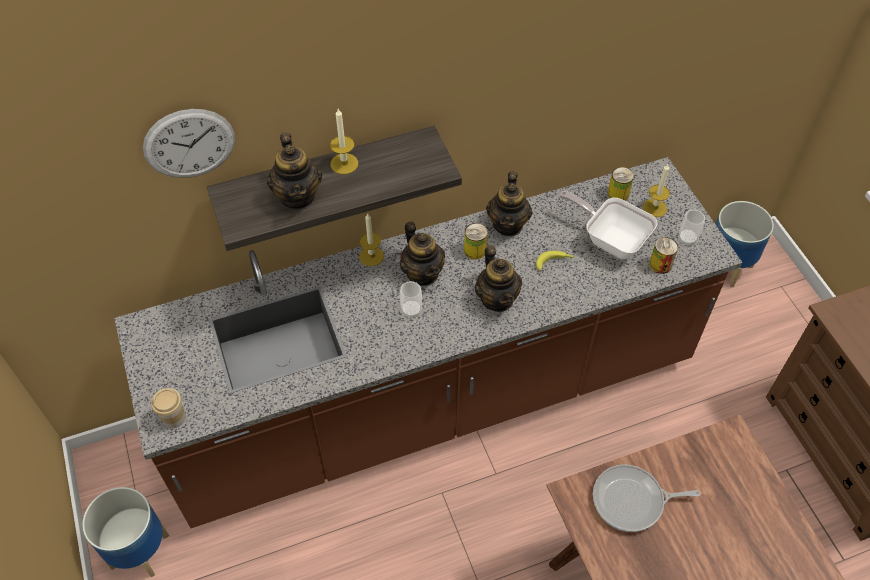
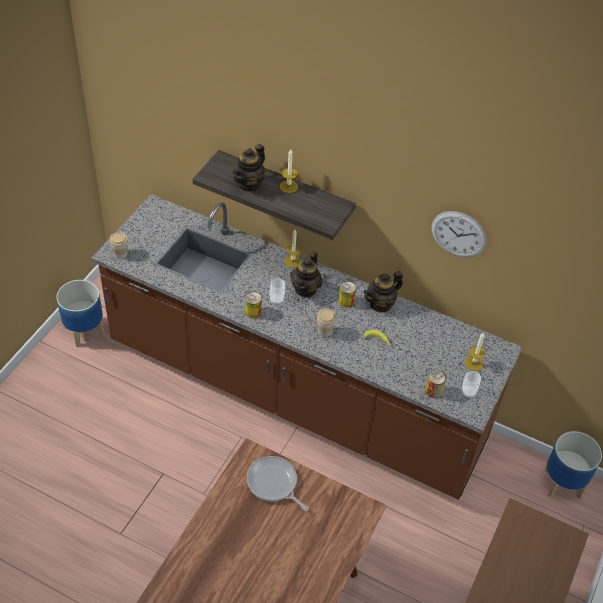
camera: 45 degrees right, 5 degrees down
(189, 144) = (215, 118): wall clock -> wall clock (458, 234)
(497, 299) = (325, 331): teapot -> cup
(610, 239) = (425, 356): frying pan -> none
(618, 194) = (463, 340): can -> can (253, 311)

